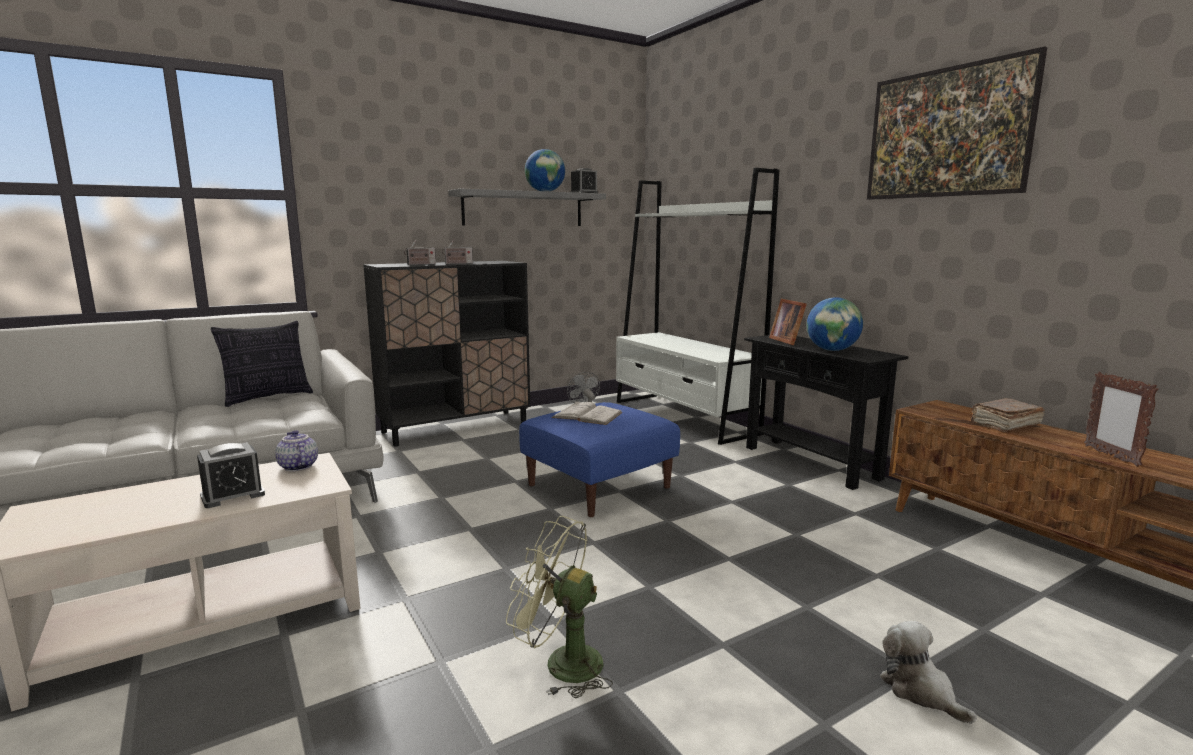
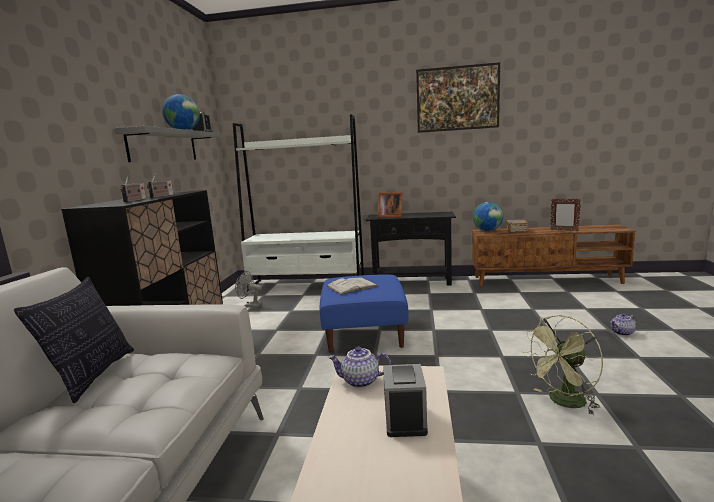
camera: 50 degrees left, 0 degrees up
(832, 350) = (423, 215): globe -> globe (487, 230)
(920, 691) = (622, 333): plush toy -> teapot

